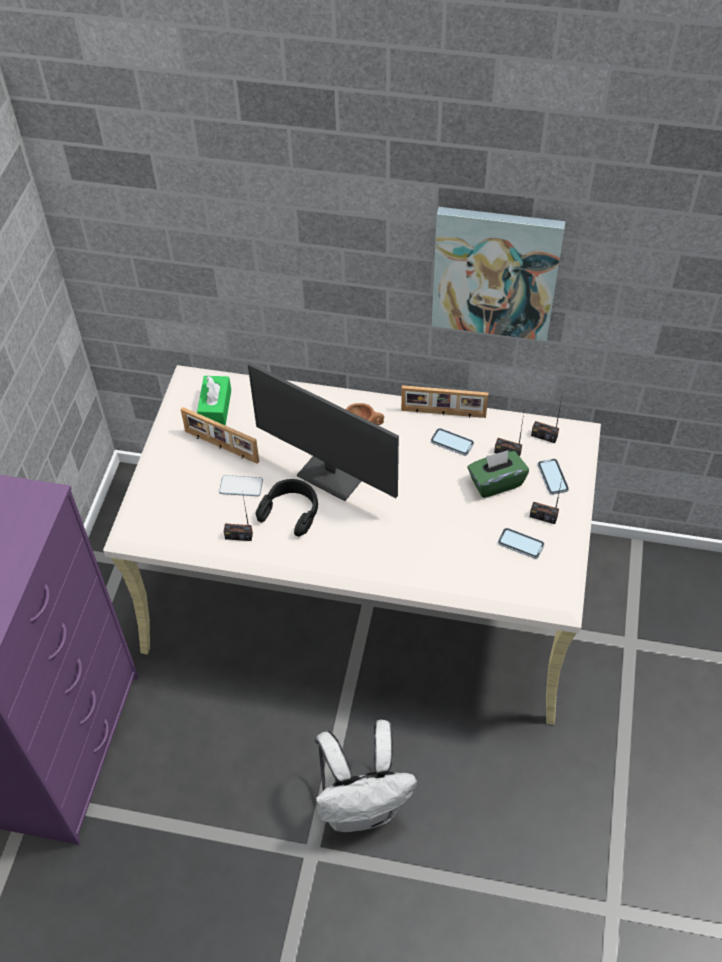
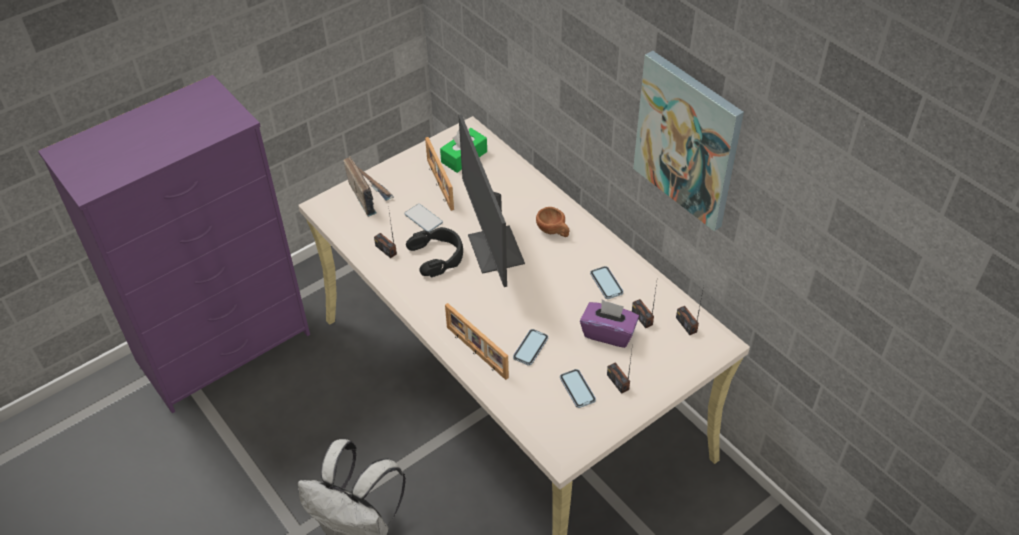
camera: 40 degrees right, 5 degrees down
(166, 497) = (369, 195): none -> radio
(443, 414) = (623, 259): picture frame -> picture frame (476, 353)
(496, 482) = (608, 333): green tissue box -> purple tissue box
(552, 477) = (658, 359): phone -> phone (530, 348)

